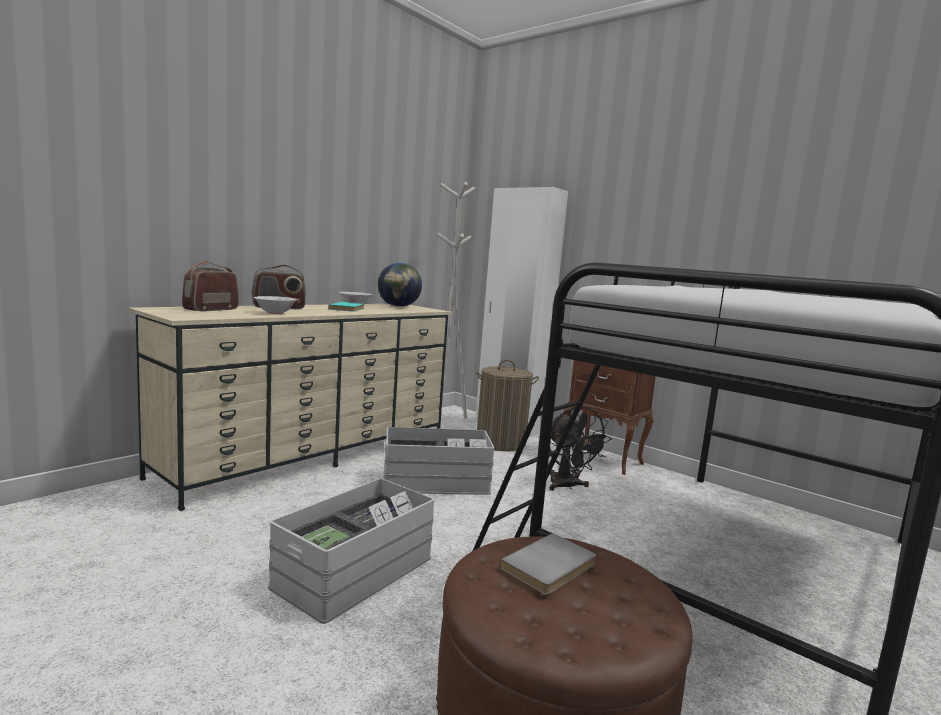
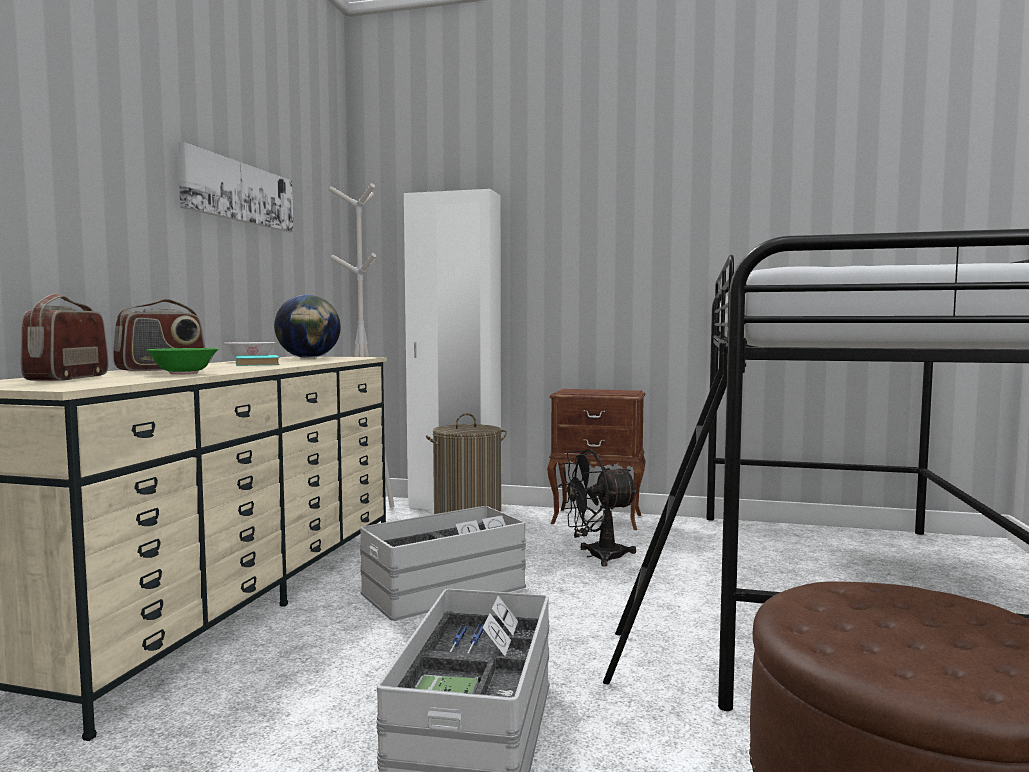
camera: 25 degrees left, 5 degrees down
(275, 313) = (183, 373): white bowl -> green bowl
(363, 191) = (238, 192): none -> picture
(551, 567) = (869, 614): grey book -> none
(567, 486) = (597, 556): black fan -> black fan turned 120 degrees clockwise

